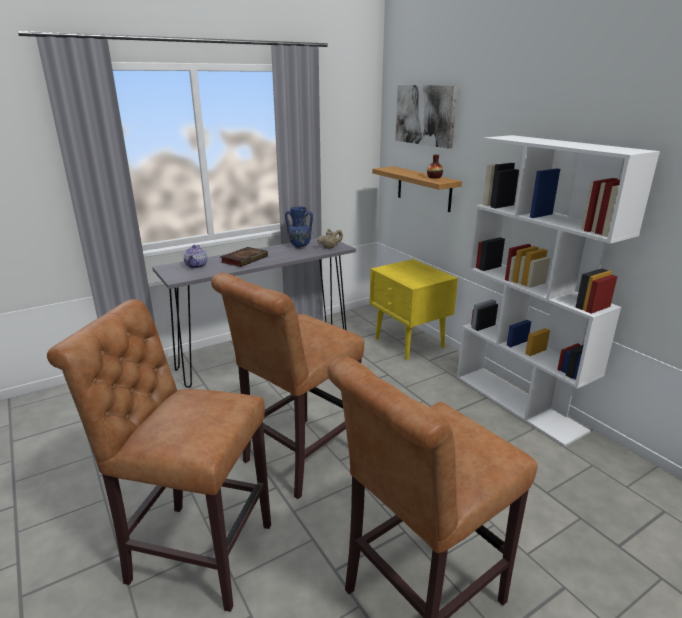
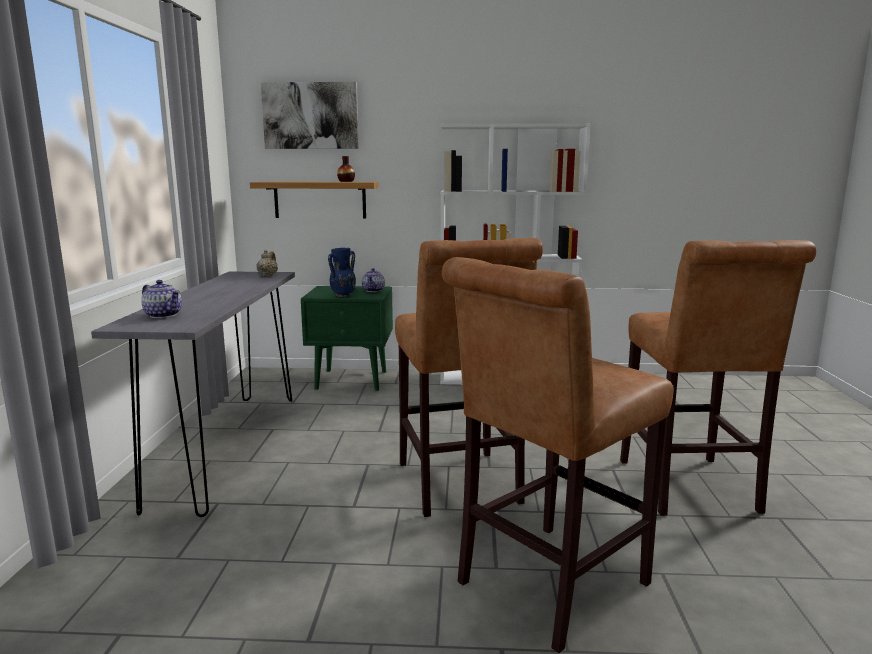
camera: 55 degrees left, 10 degrees down
(245, 259) = (206, 299): book -> none
(299, 247) = (231, 281): blue vase -> blue vase (342, 295)
(409, 343) = (352, 380): yellow nightstand -> green nightstand
(432, 277) = (374, 290): none -> teapot

